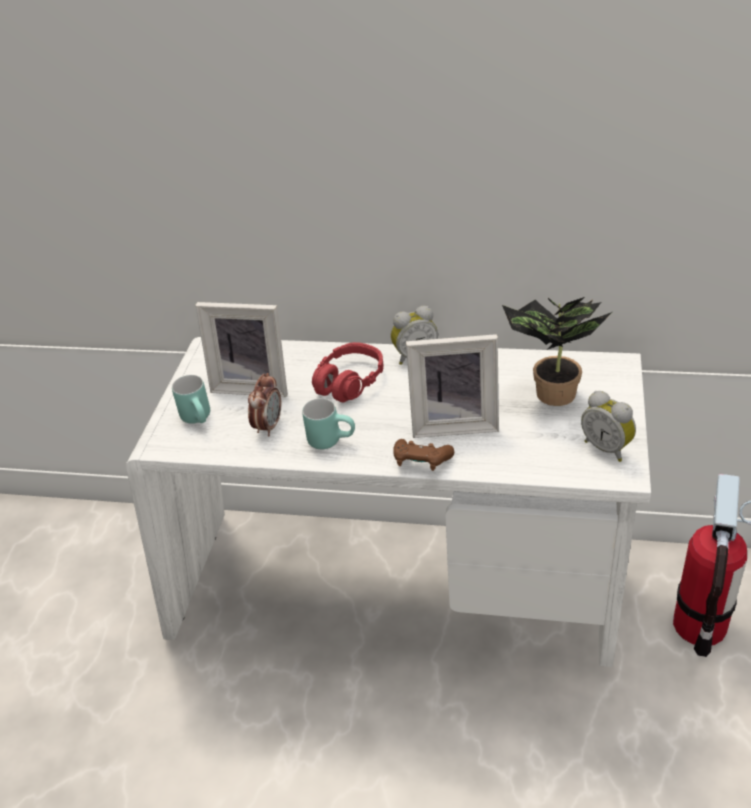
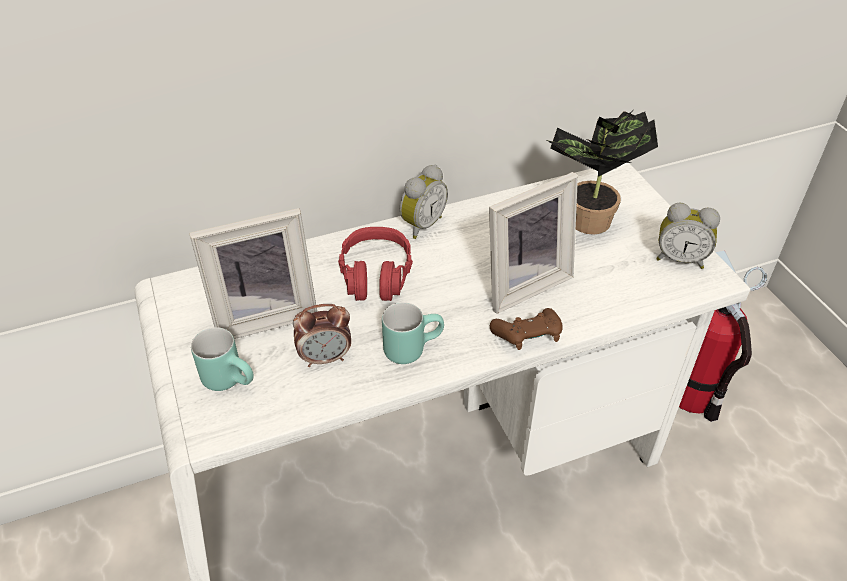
camera: 35 degrees left, 5 degrees up
(268, 426) = (325, 358): alarm clock -> alarm clock turned 90 degrees clockwise

